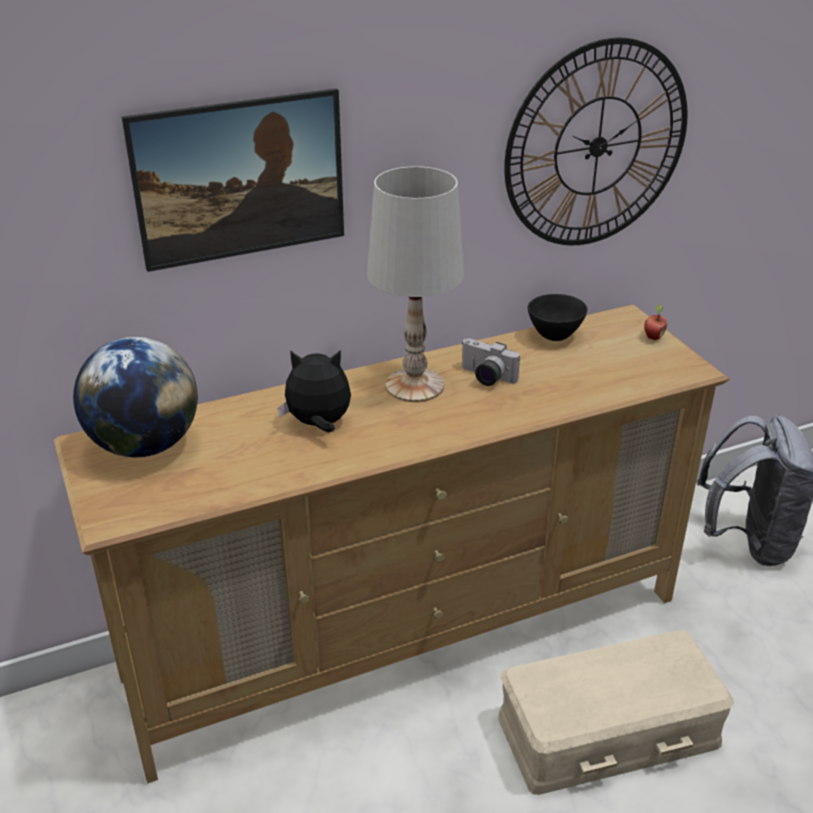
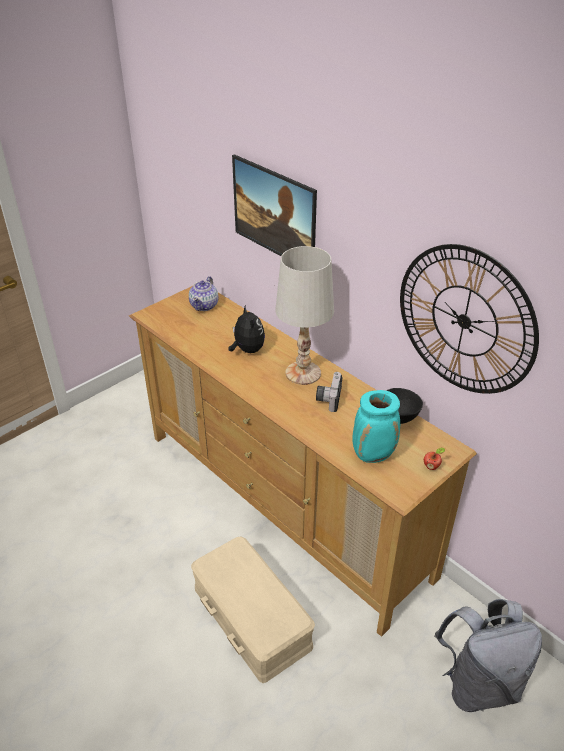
camera: 70 degrees right, 5 degrees up
(144, 445) = (204, 305): globe -> teapot
(617, 370) = (373, 454): none -> turquoise vase

